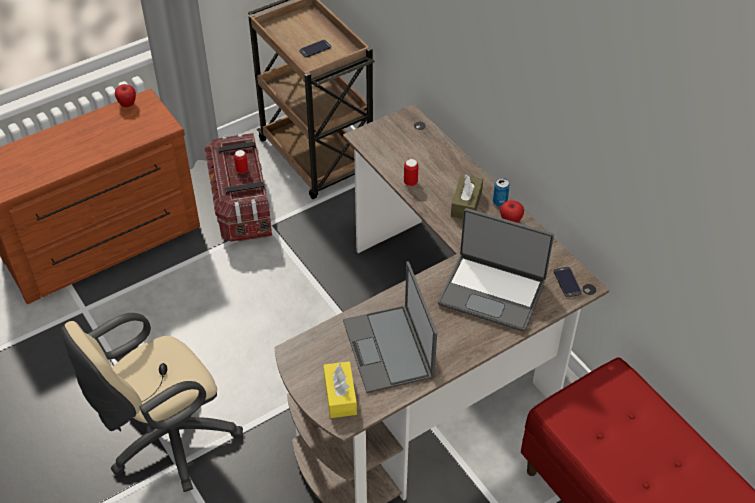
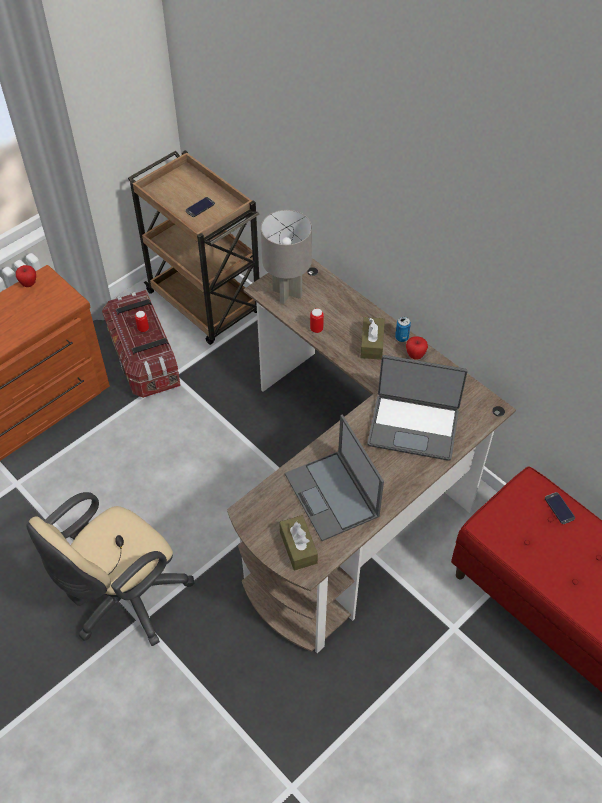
camera: 10 degrees left, 5 degrees up
(340, 395) = (298, 547): yellow tissue box -> brown tissue box
(388, 144) = (287, 293): none -> grey table lamp
(567, 282) = (478, 407): phone -> phone (559, 508)

